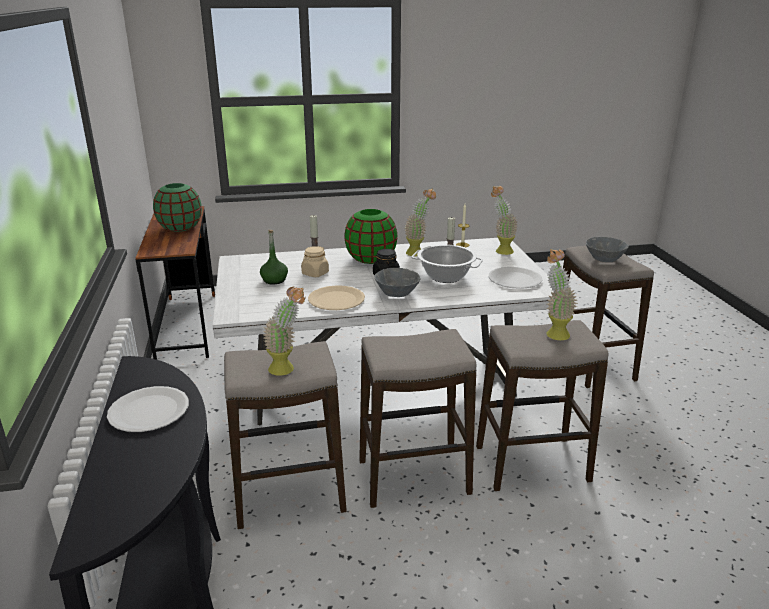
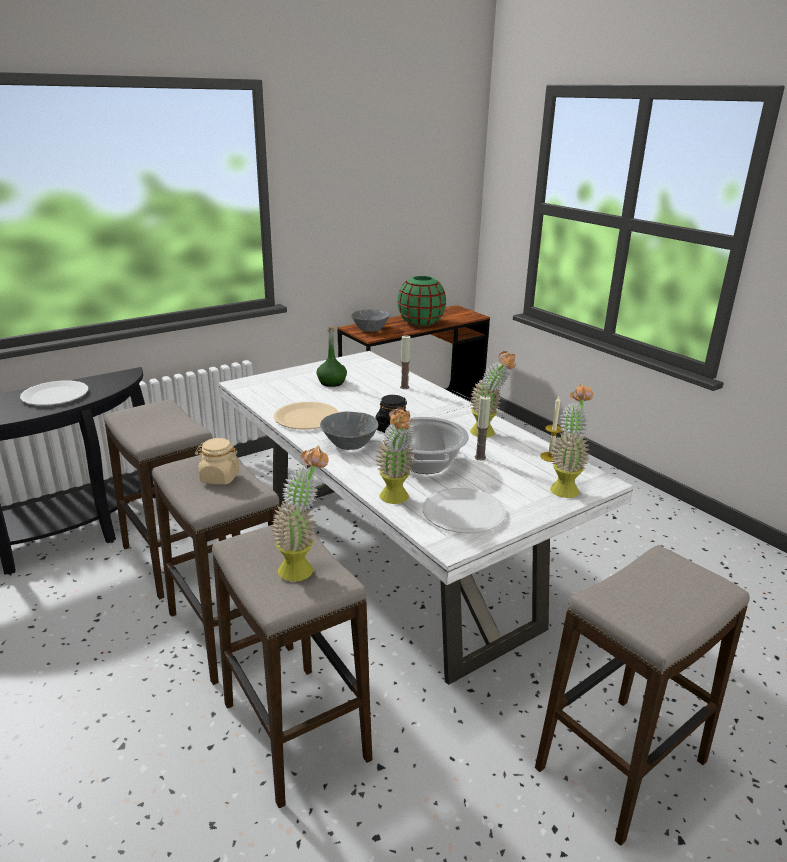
camera: 65 degrees right, 0 degrees up
(287, 369) = (145, 429): potted plant -> potted plant (396, 500)
(315, 273) = (365, 395): beige jar -> beige jar (219, 478)
(370, 259) = (433, 413): green vase -> none
(604, 258) = (650, 588): grey bowl -> grey bowl (370, 329)

